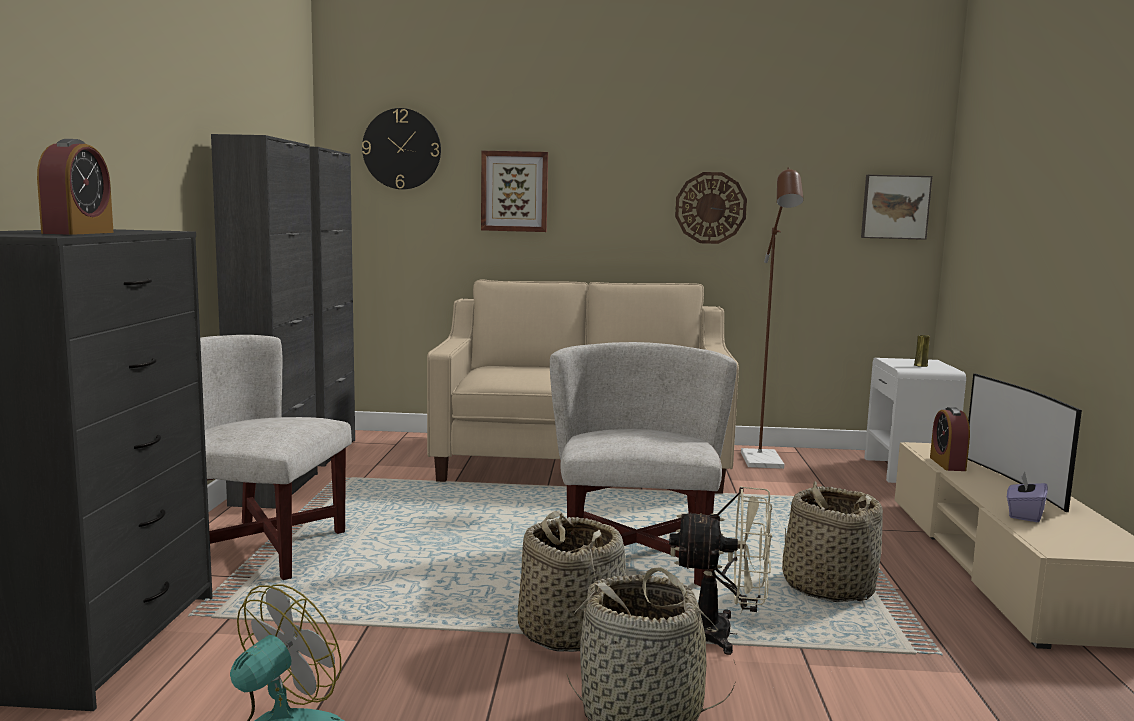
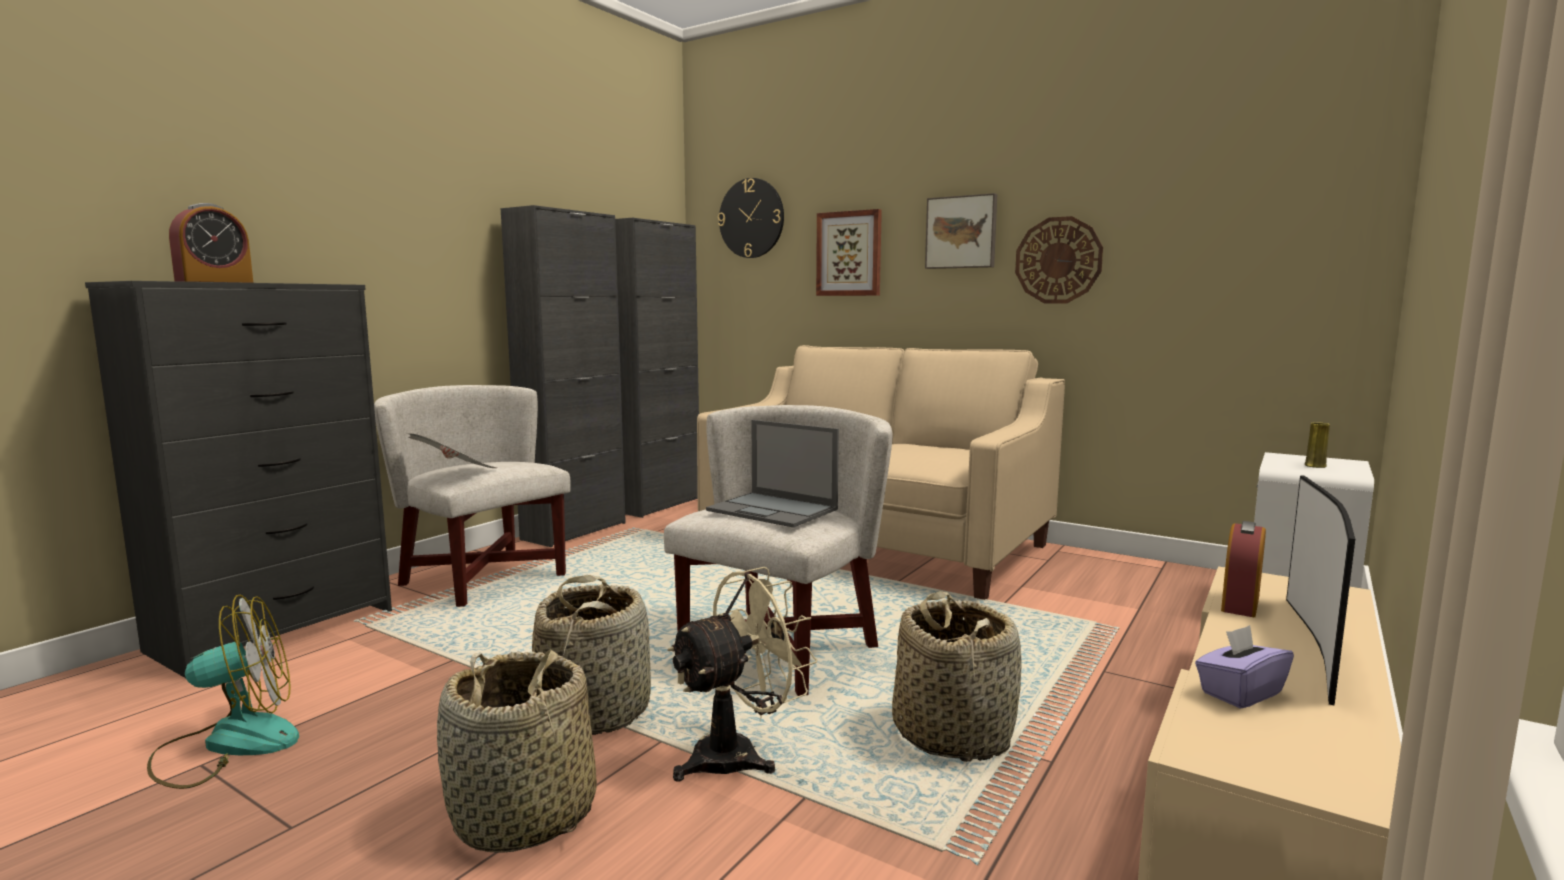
camera: 30 degrees right, 0 degrees up
(262, 435) = (454, 473): none -> newspaper
(645, 435) = (774, 510): none -> laptop
(721, 634) = (739, 755): beige fan -> beige fan turned 75 degrees counterclockwise
(763, 463) = (1093, 574): brown floor lamp -> none
(895, 207) = (1318, 246): picture -> picture (961, 232)

